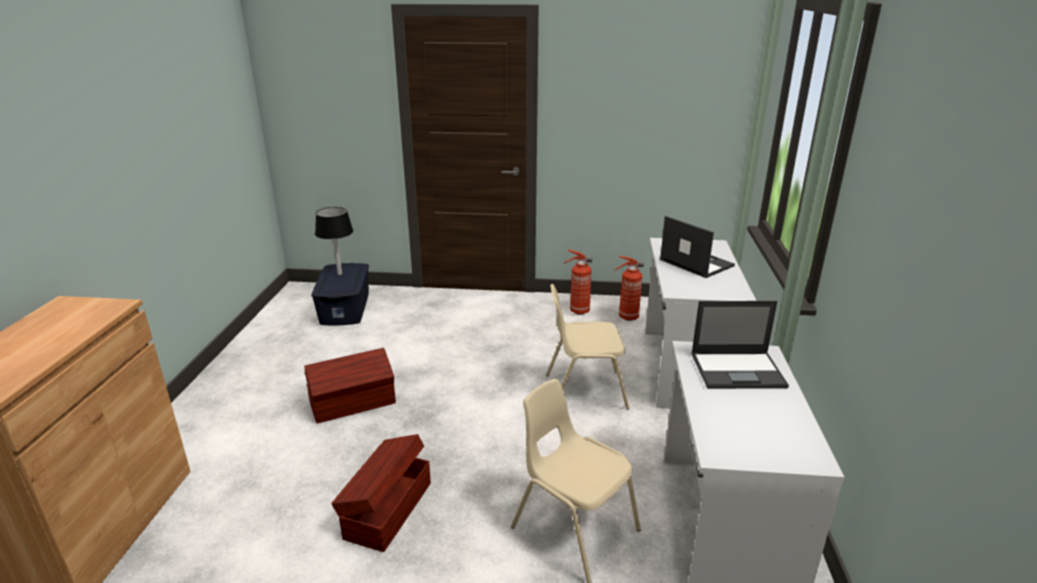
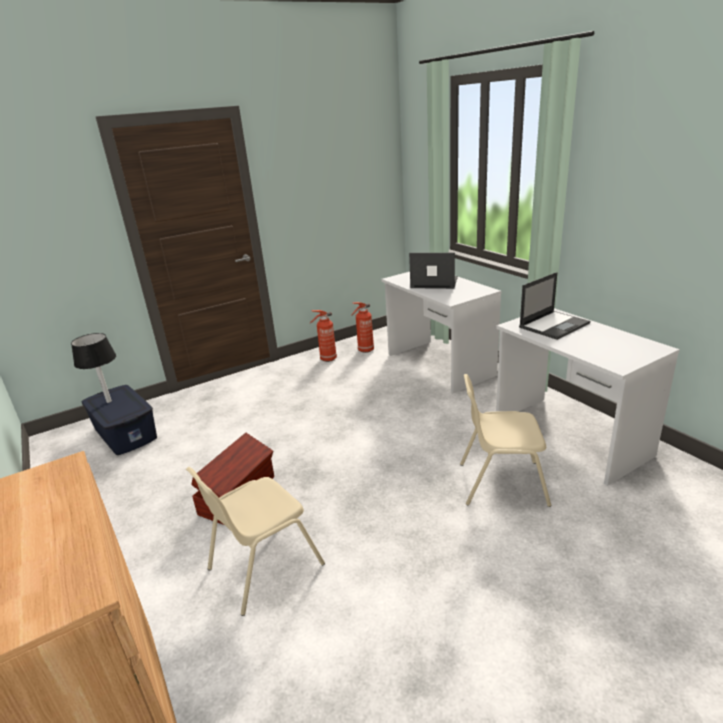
camera: 35 degrees left, 0 degrees up
(386, 510) = (371, 547): brown storage box -> none
(584, 390) = (398, 404): beige chair -> beige chair (263, 566)

